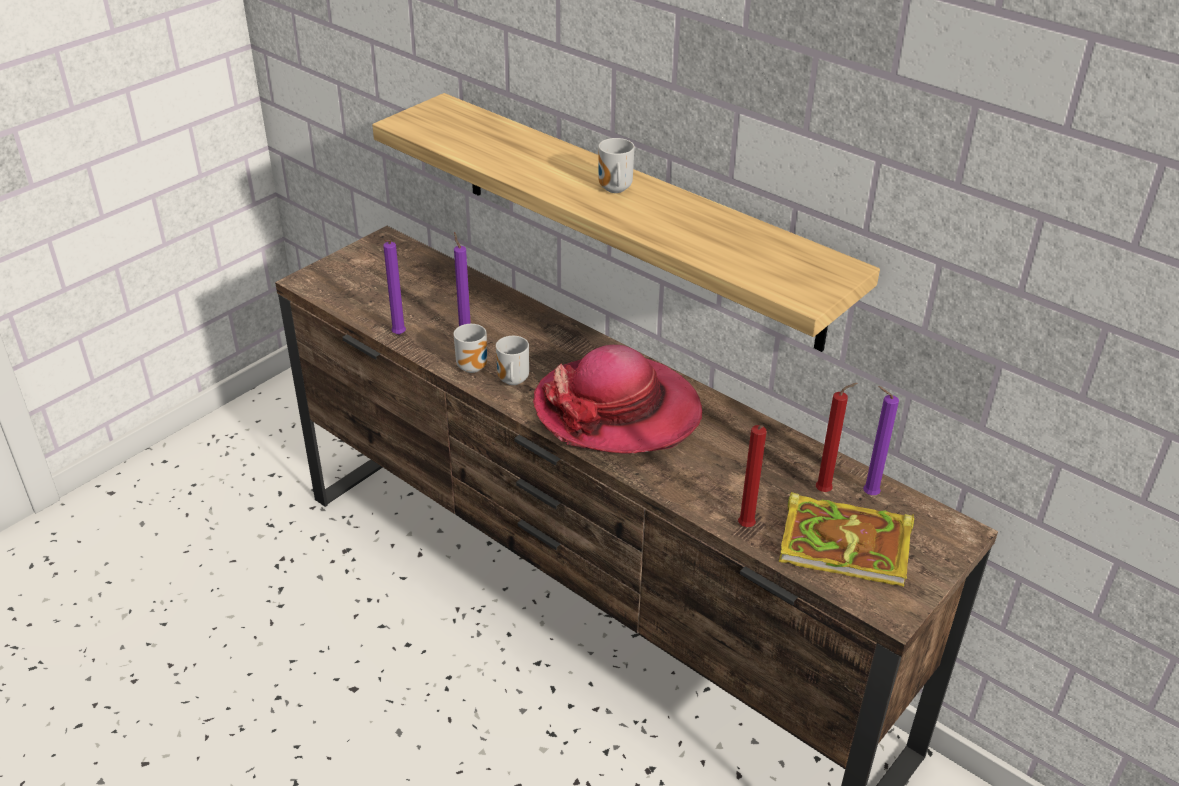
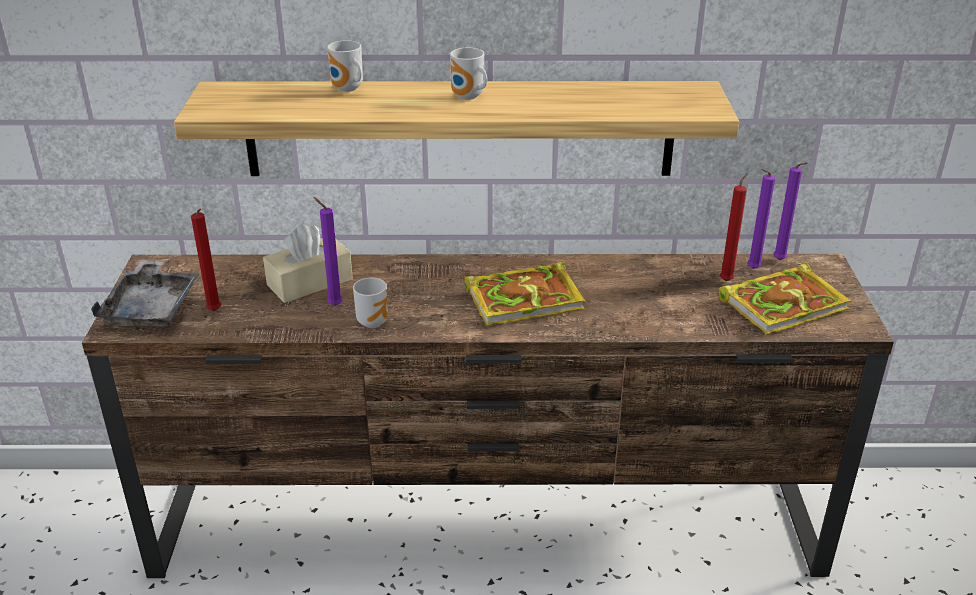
camera: 40 degrees left, 5 degrees down
(345, 277) = (152, 308): none -> grey tray
(398, 336) = (272, 330): purple candle -> purple candle (780, 261)
(473, 309) = (310, 282): none -> beige tissue box
(511, 381) = (419, 317): mug -> mug (347, 89)
(617, 410) = (526, 298): hat -> book
(745, 528) = (717, 327): red candle -> red candle (215, 312)

